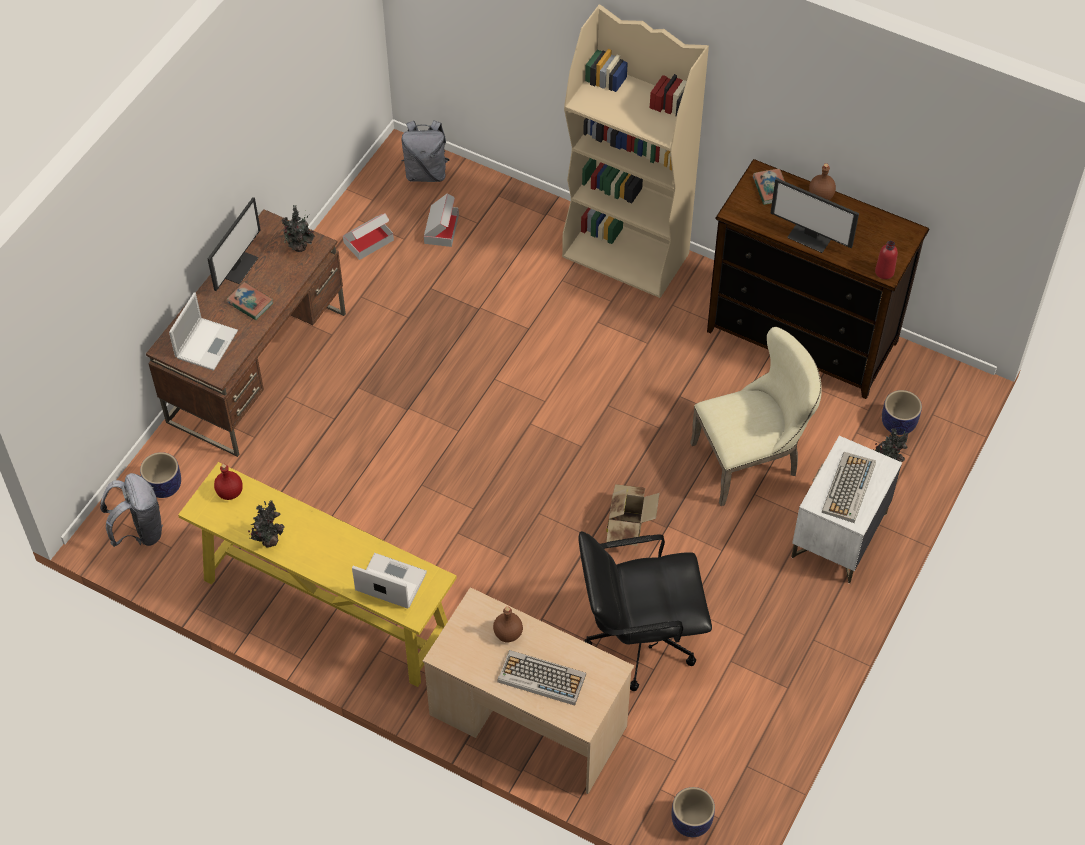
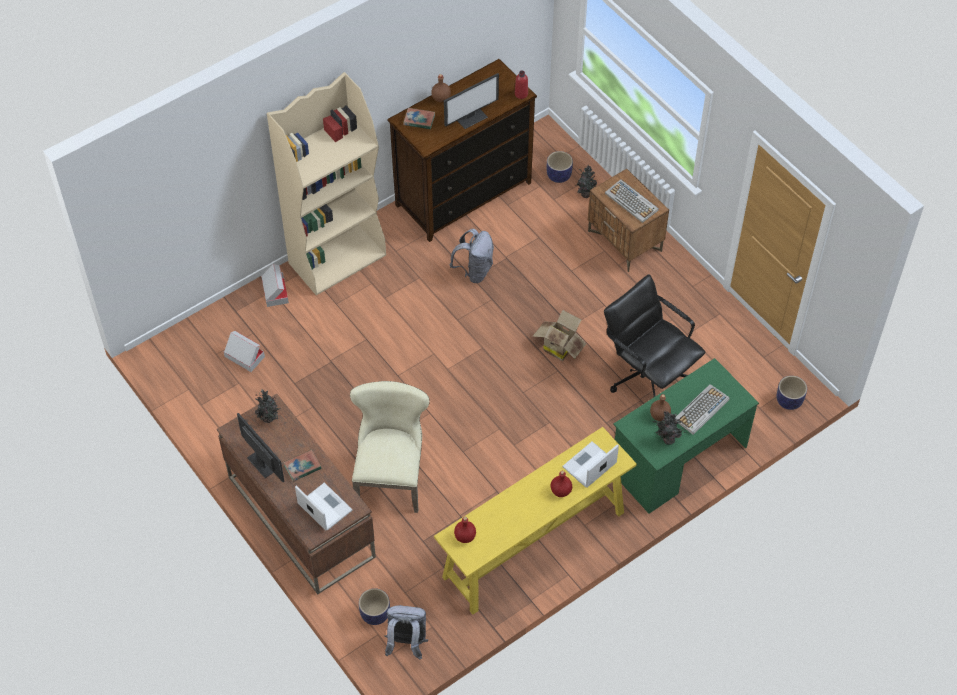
camera: 65 degrees left, 0 degrees up
(269, 540) = (518, 526): potted plant -> potted plant (667, 440)
(338, 565) = (560, 491): none -> red bottle
(368, 241) = (226, 405): cardboard box -> cardboard box (275, 292)
(426, 173) = (185, 346): grey backpack -> grey backpack (474, 271)
(528, 720) = (678, 459): beige desk -> green desk
(639, 638) = (647, 375): black office chair -> black office chair turned 120 degrees clockwise
(751, 460) = (544, 261): beige chair -> beige chair (391, 476)
(839, 536) = (625, 241): white nightstand -> brown nightstand

